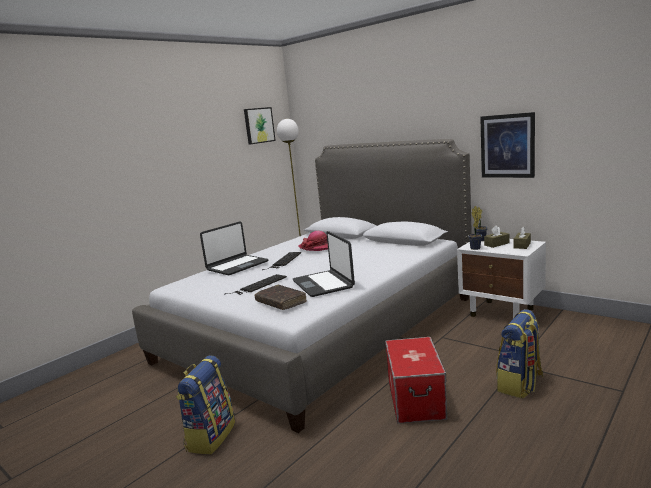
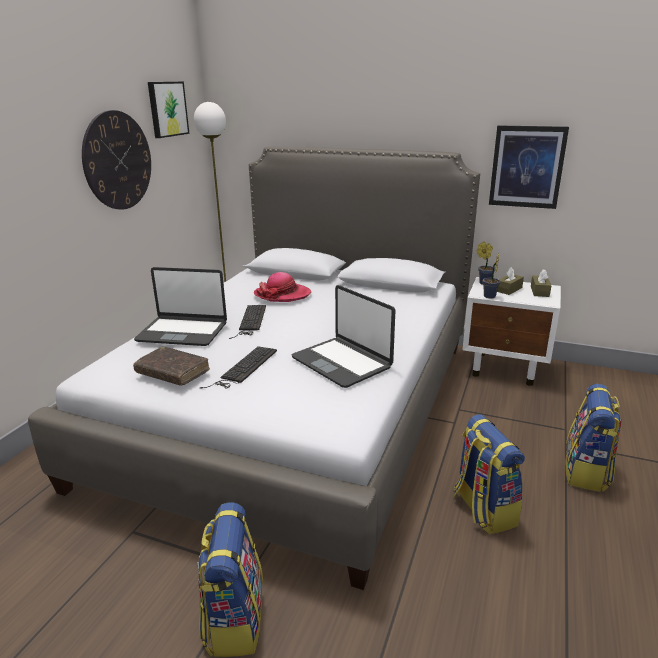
camera: 20 degrees left, 10 degrees up
(219, 159) = (117, 161): none -> wall clock
(237, 266) = (183, 332): laptop -> laptop turned 75 degrees clockwise
(281, 302) = (305, 401): brown book -> brown book (172, 373)
(415, 399) = (483, 509): storage box -> backpack

